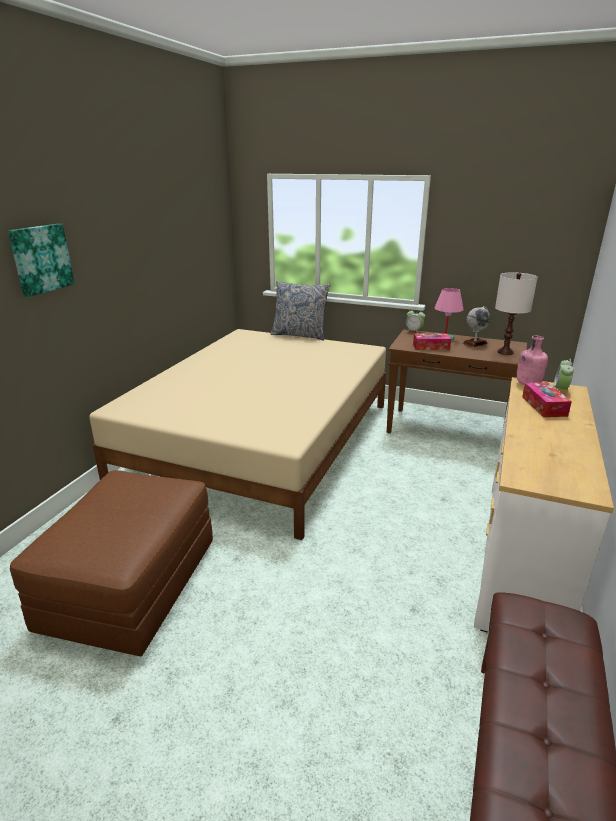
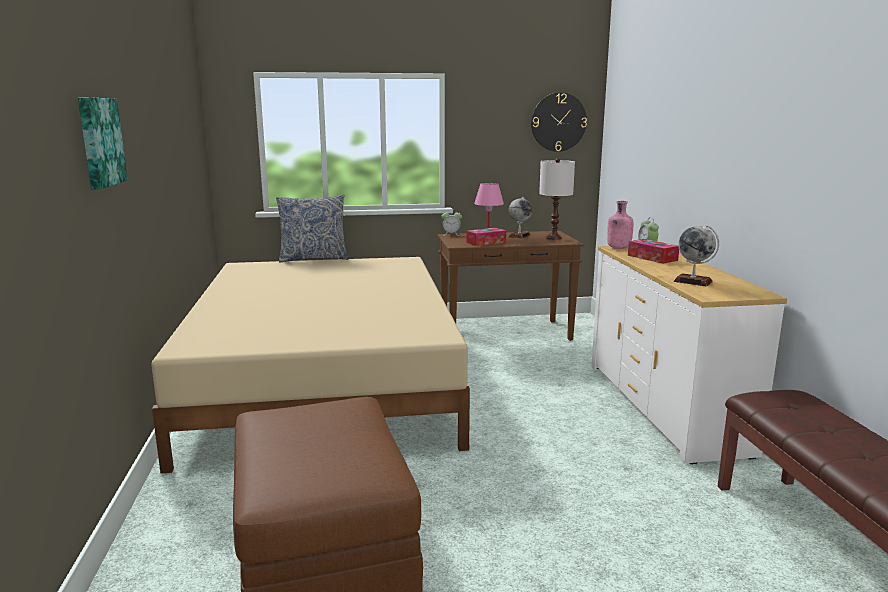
camera: 30 degrees left, 10 degrees down
(535, 452) = (693, 281): none -> globe
(547, 229) = (558, 122): none -> wall clock

